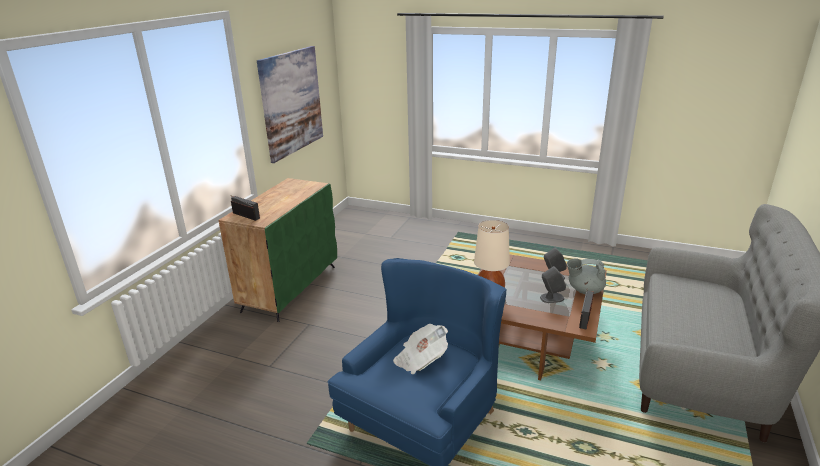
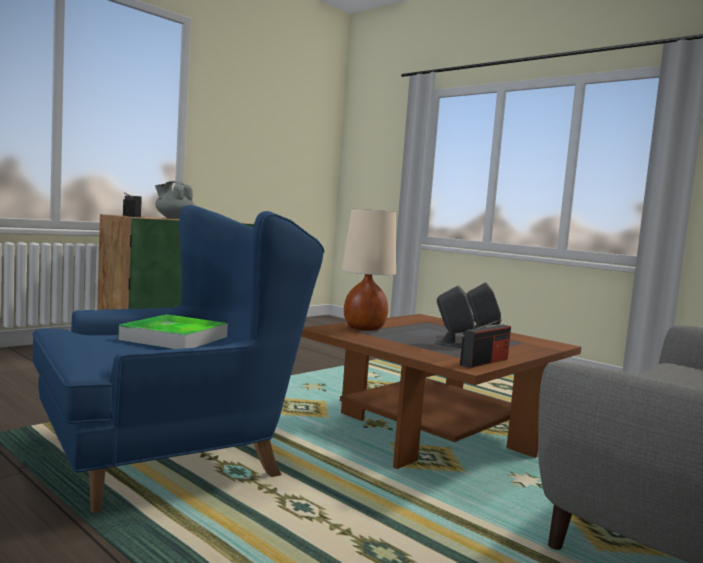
camera: 20 degrees right, 20 degrees down
(291, 102) = (260, 151): picture -> none
(420, 360) = (174, 338): newspaper -> tray
(584, 290) = (518, 349): grey teapot -> grey teapot (173, 218)

